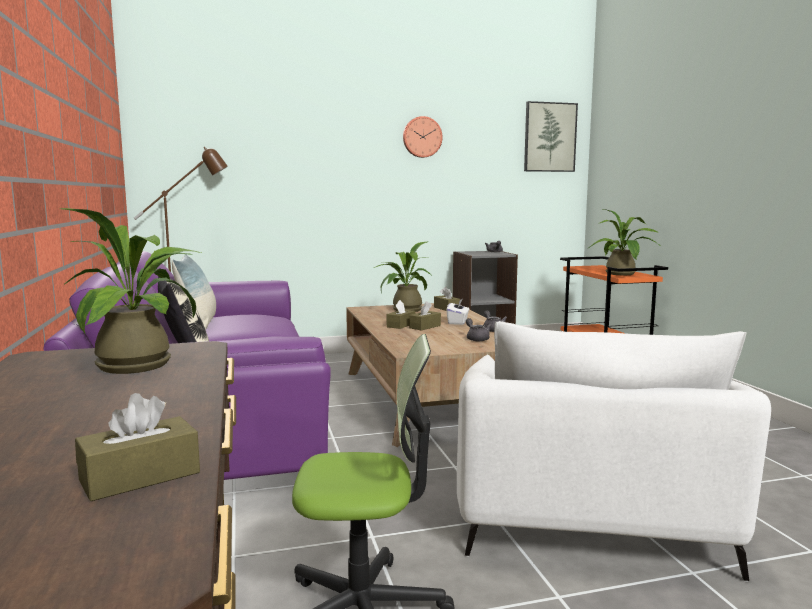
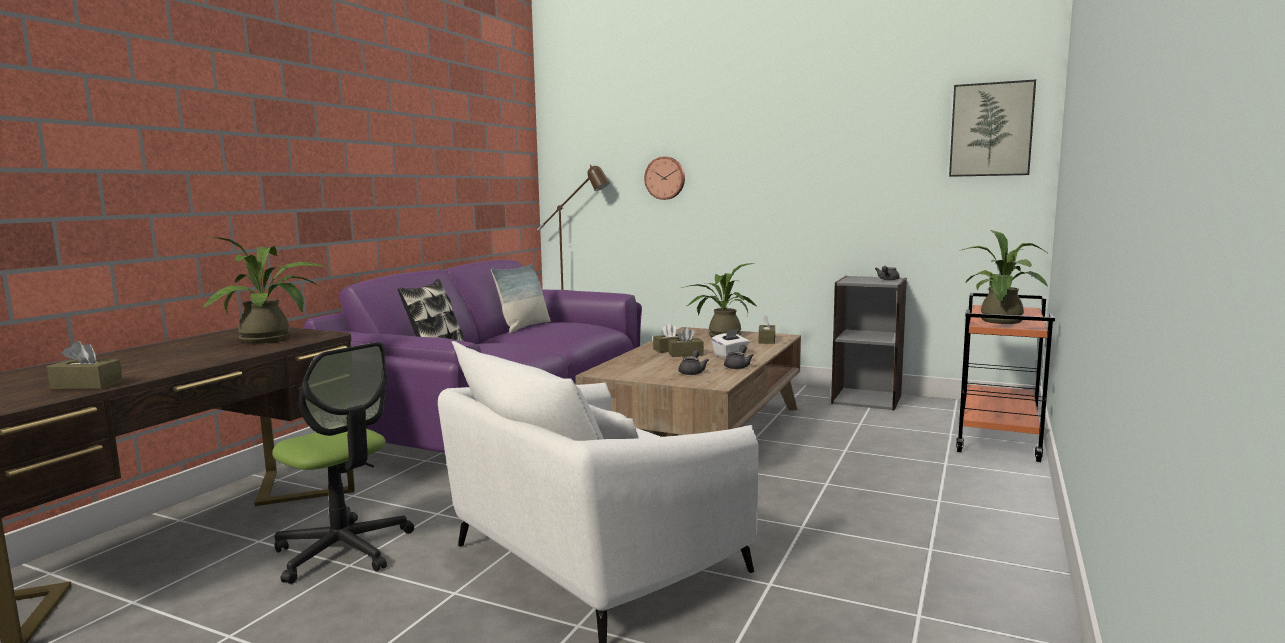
camera: 40 degrees right, 0 degrees up
(422, 137) = (810, 141): wall clock -> wall clock (665, 178)

